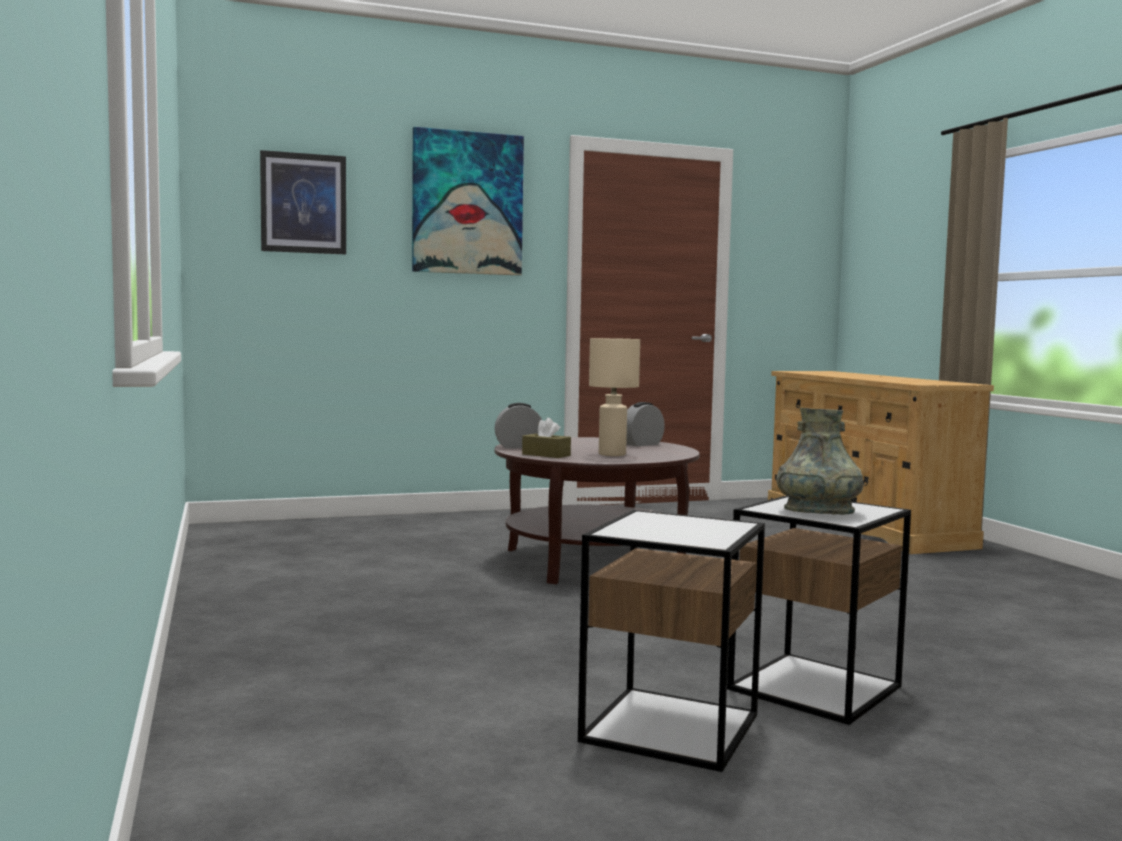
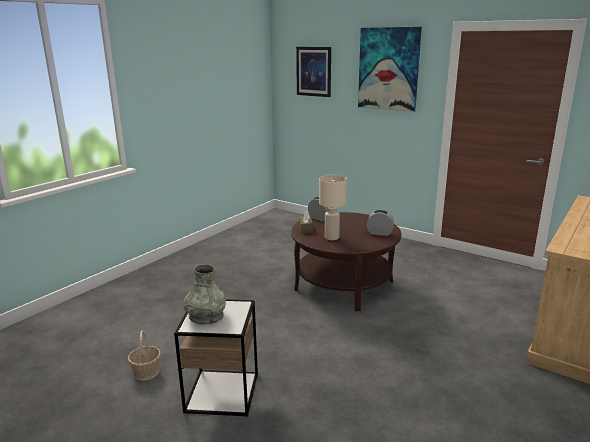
camera: 55 degrees right, 15 degrees up
(670, 727) = (146, 372): side table -> basket

